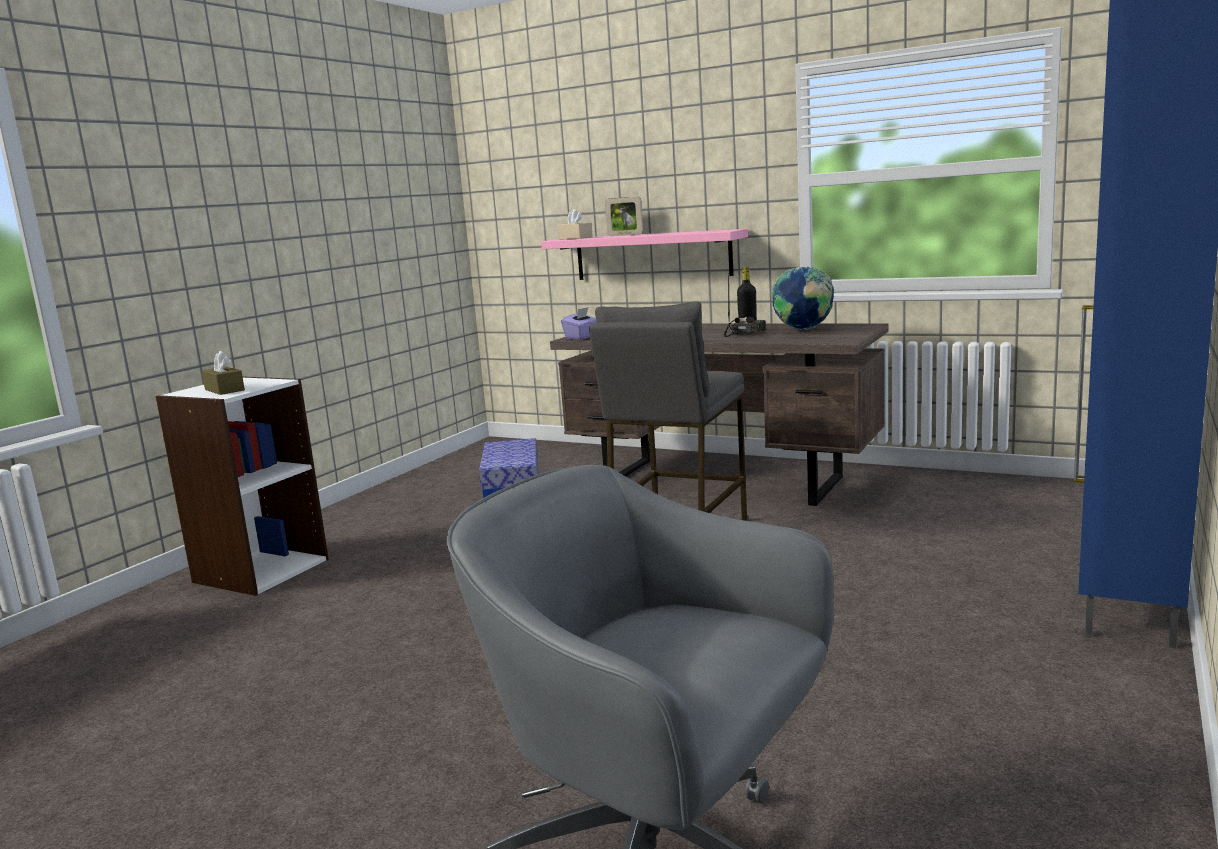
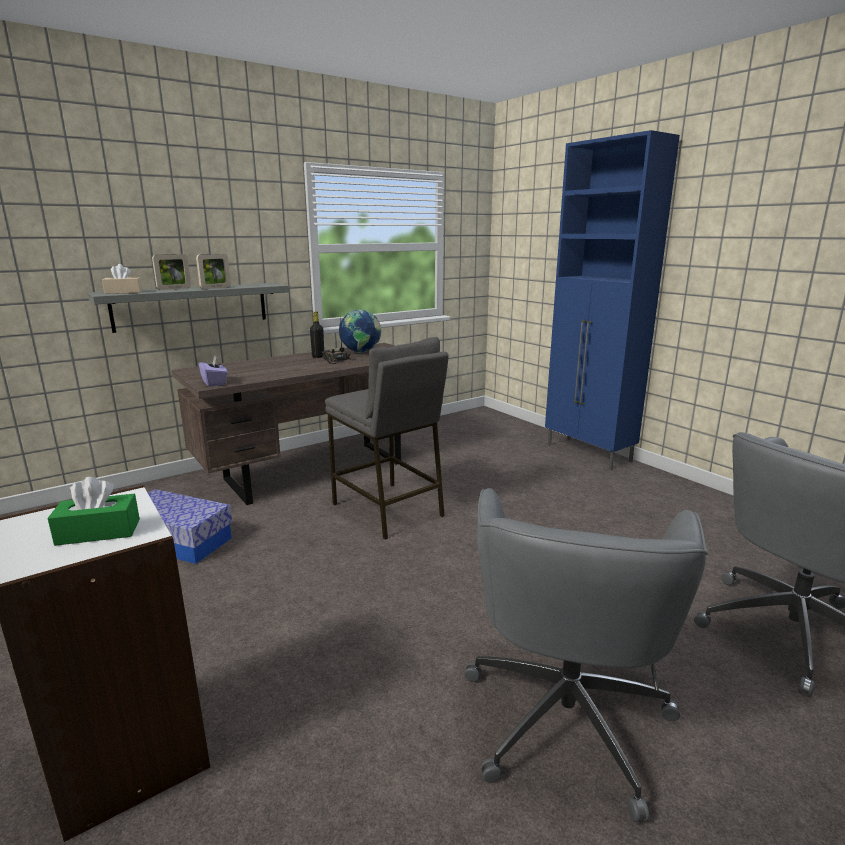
camera: 65 degrees left, 5 degrees up
(224, 390) = (98, 532): brown tissue box -> green tissue box
(366, 712) = (566, 713): none -> grey office chair
(652, 255) = (191, 306): pink shelf -> grey shelf
(655, 234) = (215, 288): none -> picture frame

